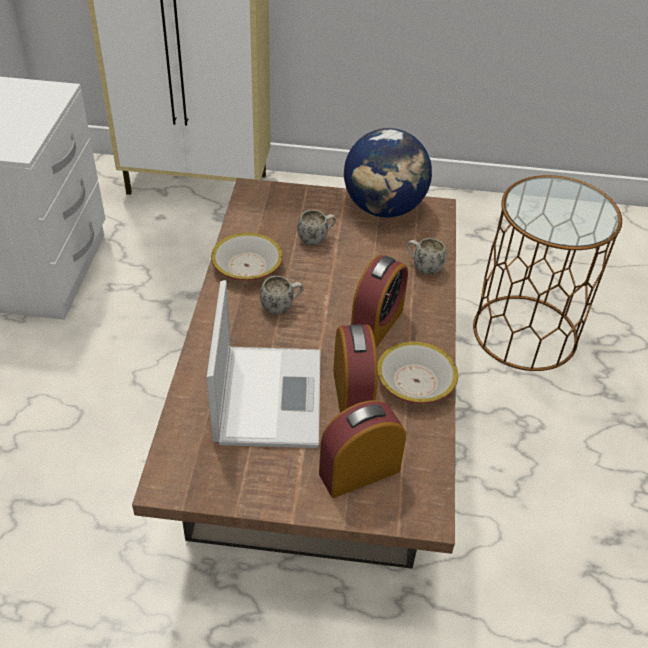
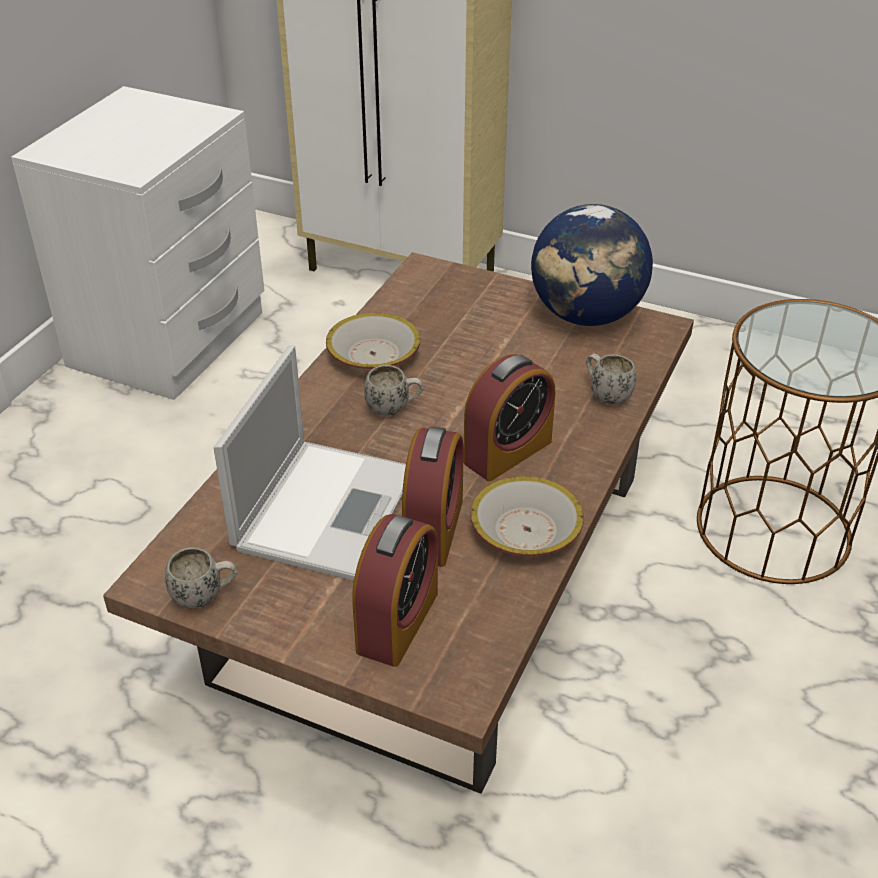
camera: 20 degrees right, 5 degrees down
(316, 238) = (478, 337): white mug -> white mug (205, 596)
(359, 472) = (397, 622): alarm clock -> alarm clock turned 120 degrees clockwise

